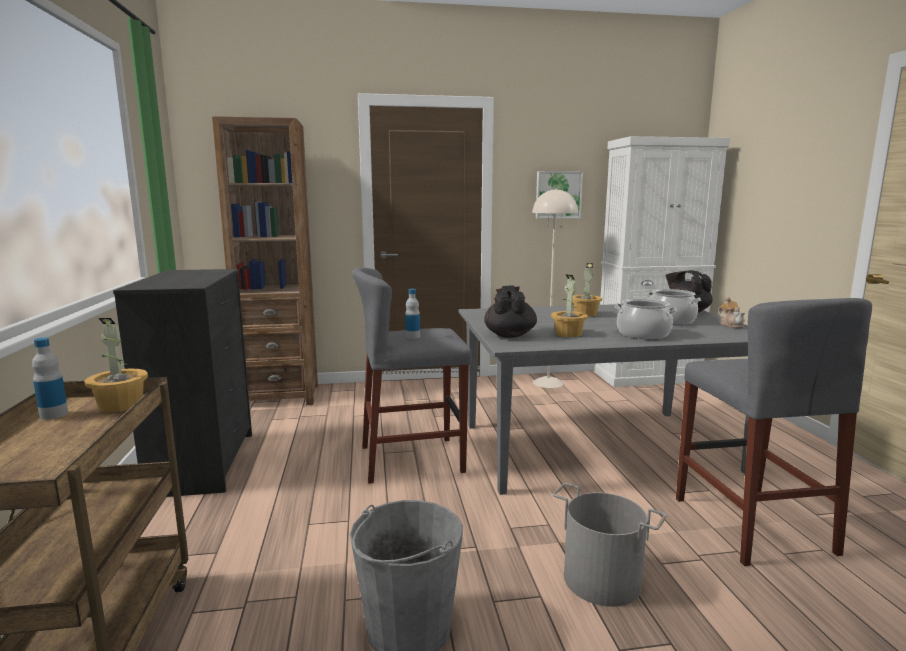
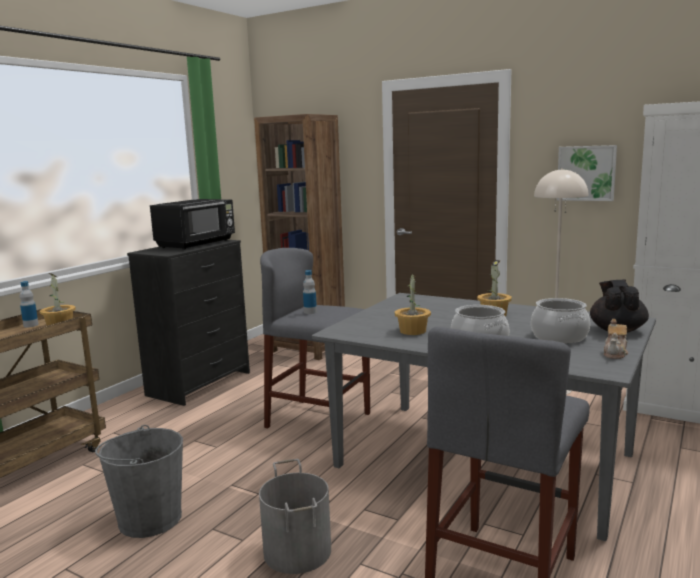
camera: 40 degrees right, 0 degrees up
(190, 275) = (197, 244): none -> black microwave
(509, 335) = (362, 323): black teapot -> none

